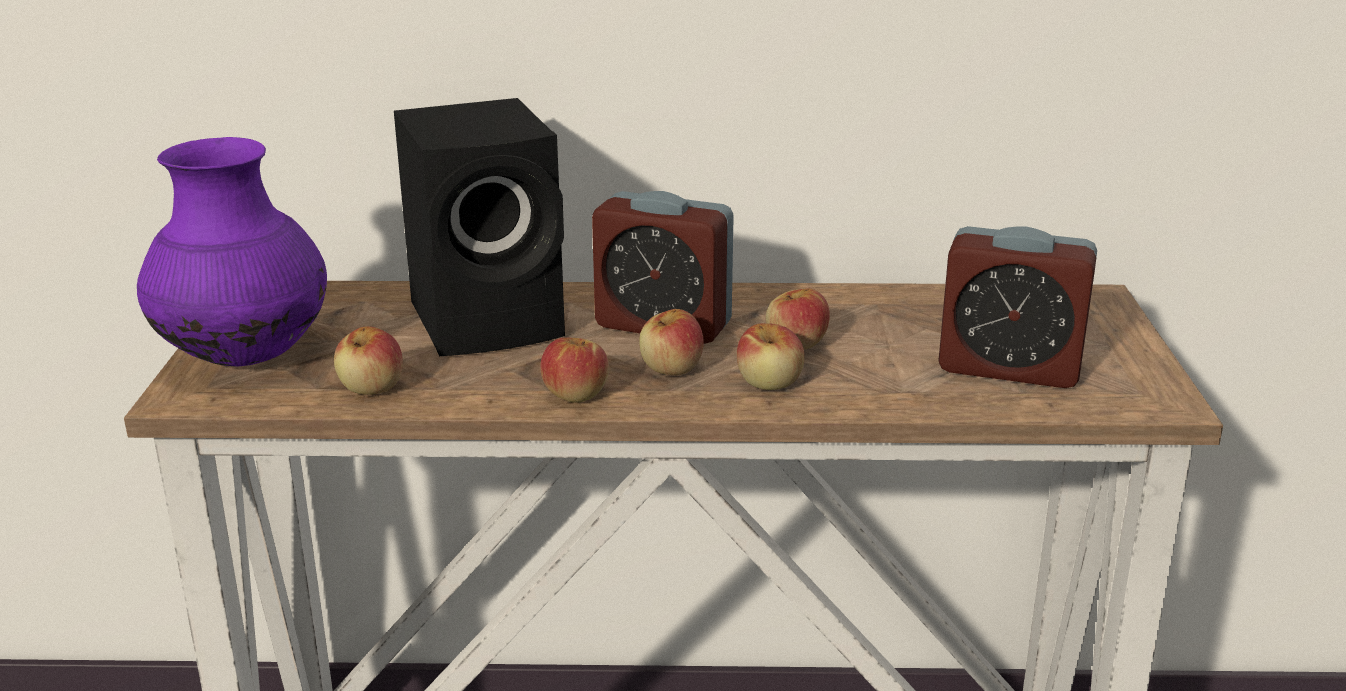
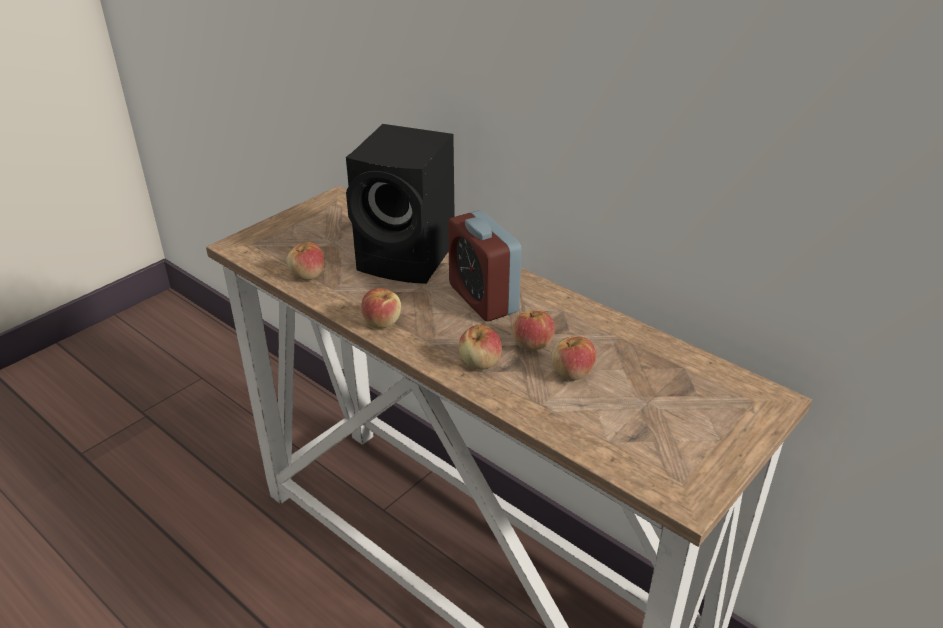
camera: 40 degrees right, 10 degrees up
(246, 357) = (285, 234): purple vase -> none
(671, 368) = (447, 328): apple -> apple (571, 373)
(1009, 368) = (627, 421): alarm clock -> none

